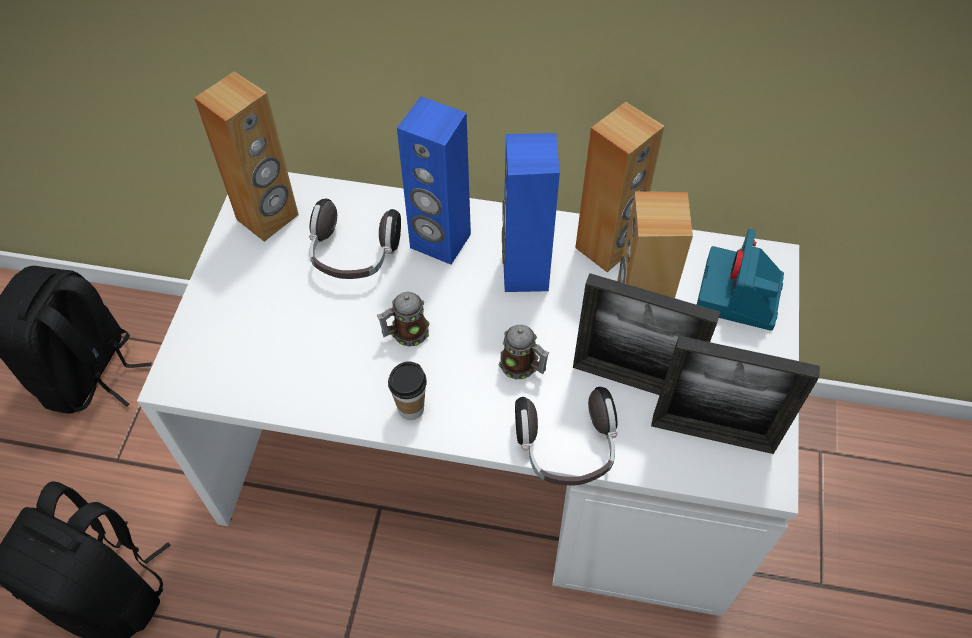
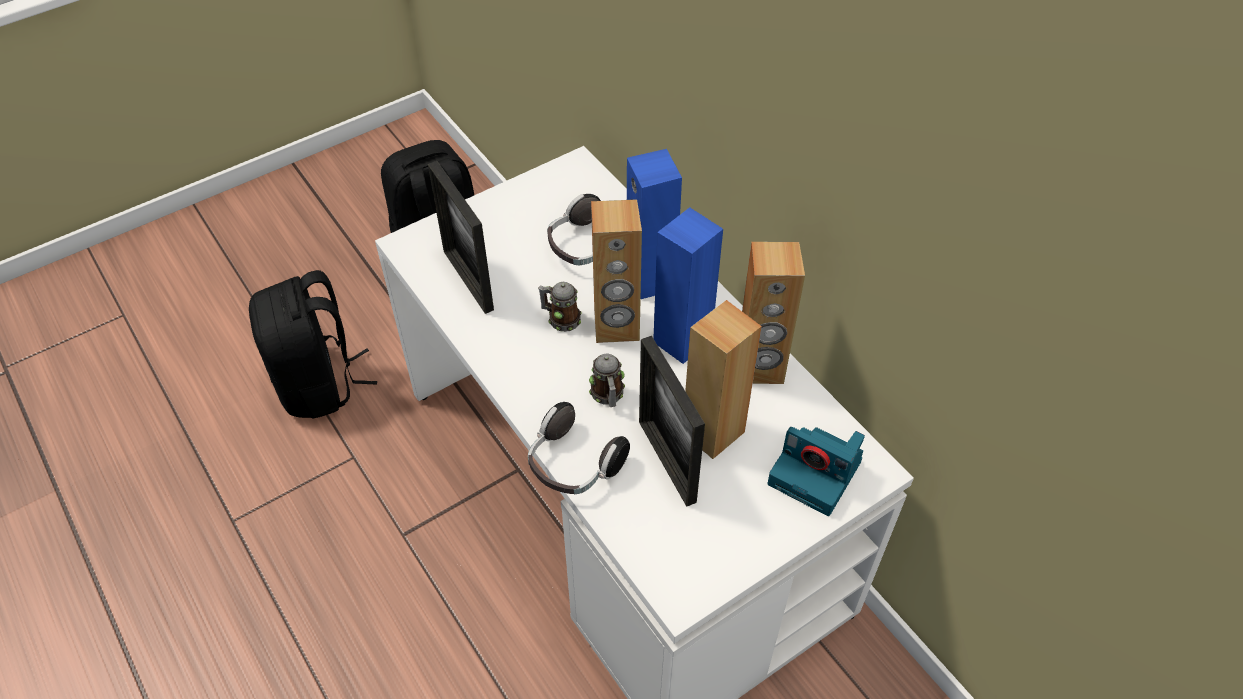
camera: 45 degrees right, 5 degrees down
(268, 217) = (562, 189): brown speaker -> brown speaker (616, 327)
(411, 408) = (511, 364): cup -> none
(712, 434) = (679, 539): picture frame -> picture frame (468, 280)
(739, 296) = (817, 473): camera -> camera turned 120 degrees counterclockwise

